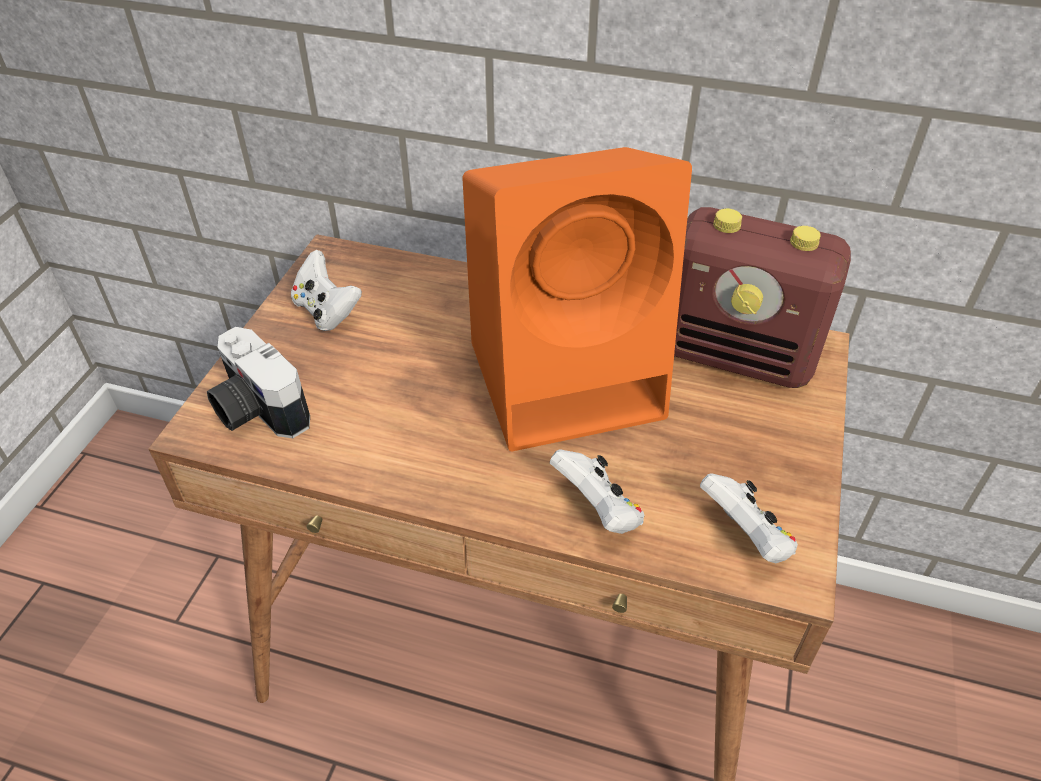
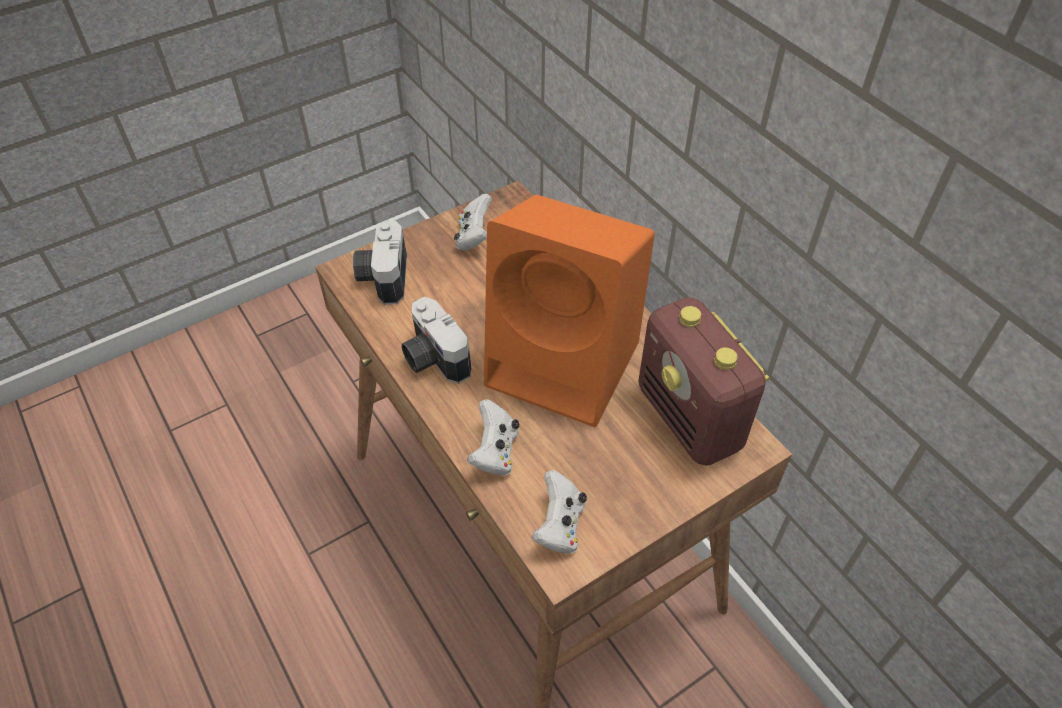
camera: 40 degrees right, 5 degrees up
(418, 460) = (433, 358): none -> camera

